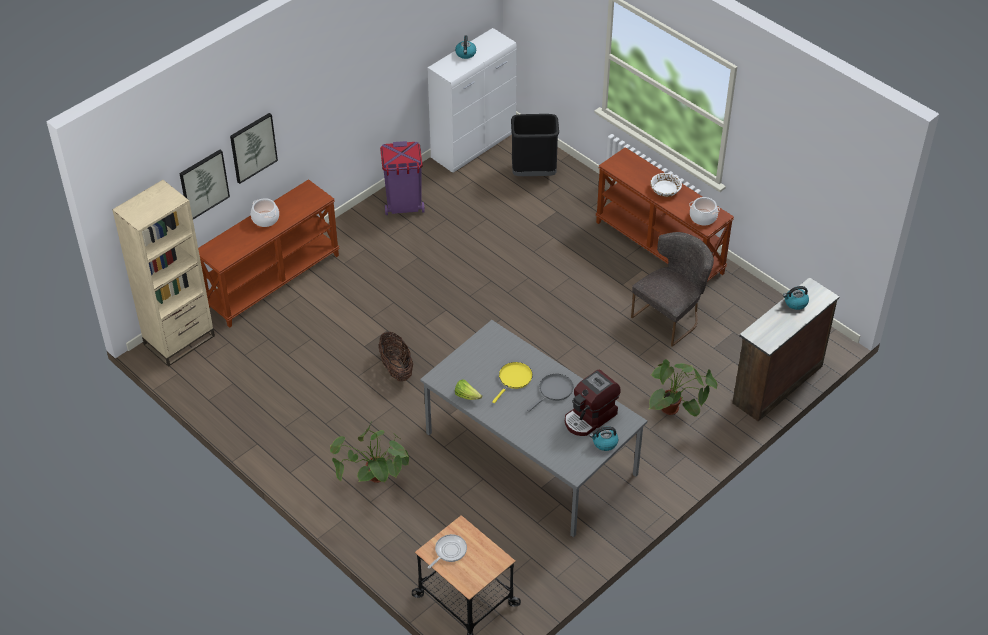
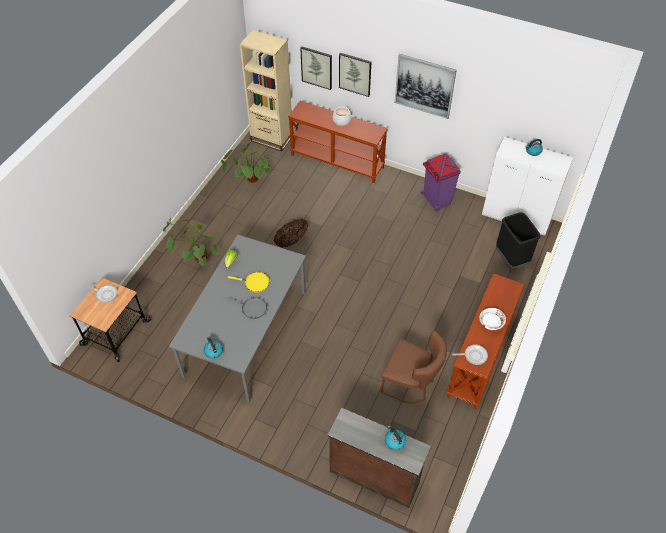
camera: 70 degrees right, 5 degrees up
(334, 87) = (424, 86): none -> picture
(590, 417) = (234, 336): coffee machine -> none
(671, 316) = (411, 384): grey chair -> brown chair
(676, 414) = (315, 412): potted plant -> potted plant (249, 183)
(703, 217) = (473, 355): cooking pot -> frying pan

